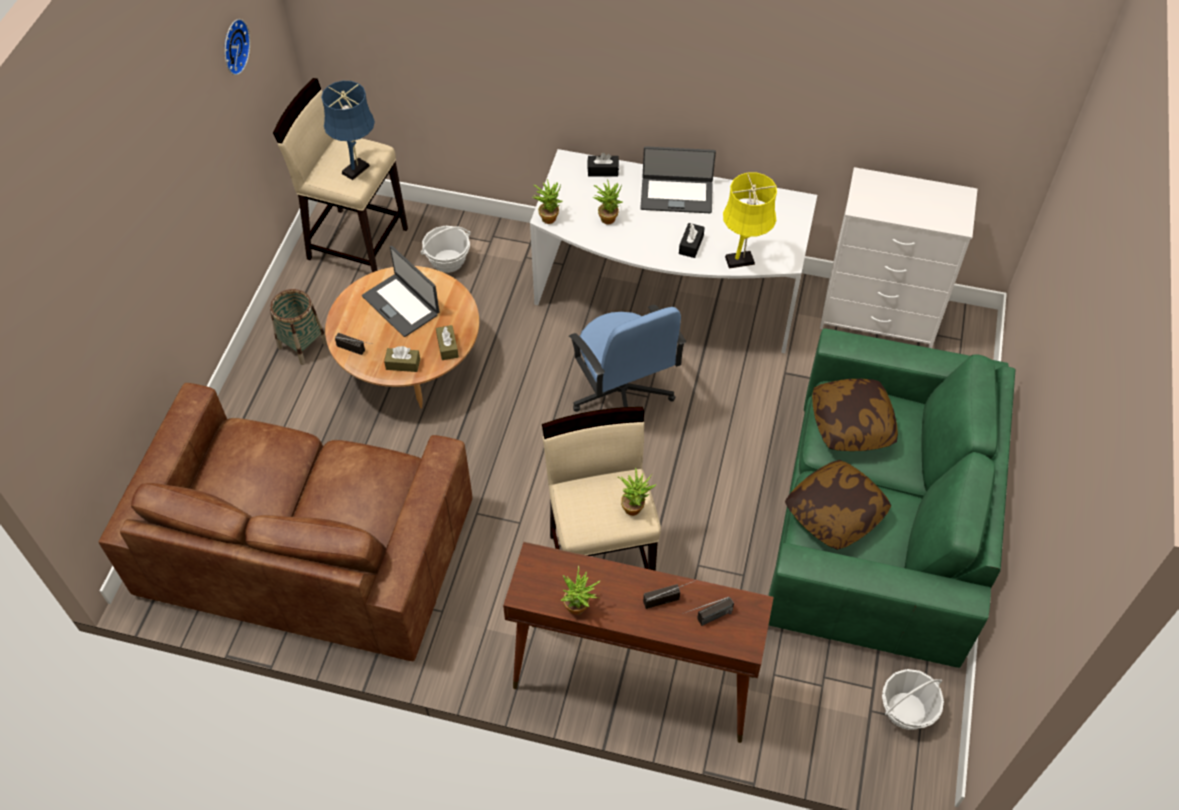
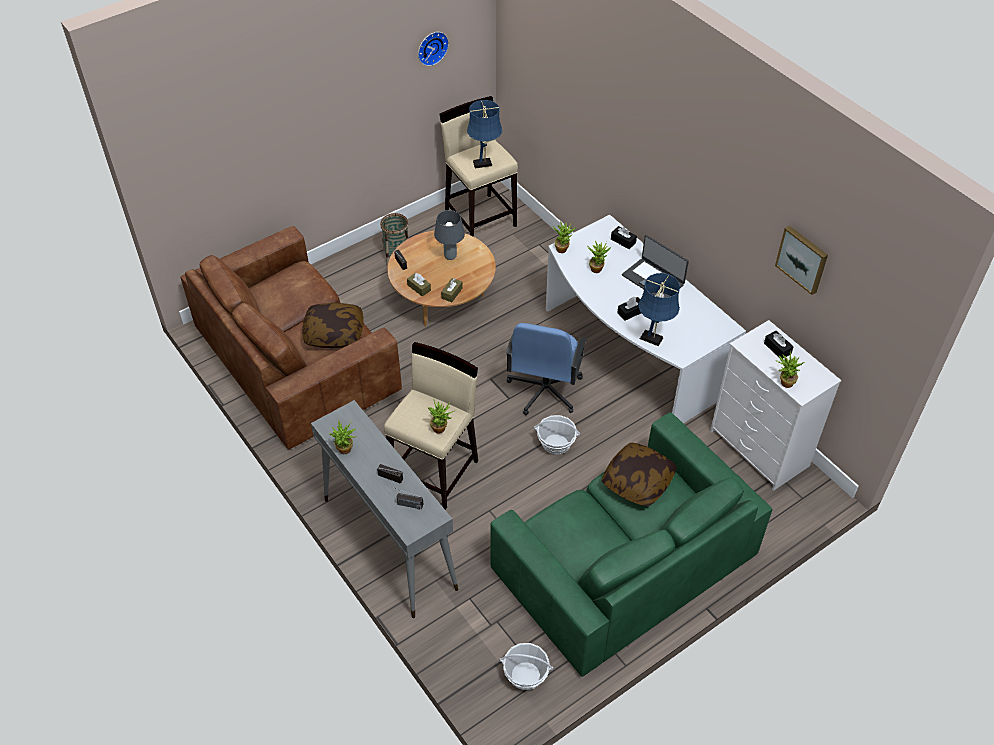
camera: 40 degrees right, 5 degrees down
(401, 305) = (450, 256): laptop -> grey table lamp
(448, 261) = (521, 257): basket -> basket (556, 444)
(632, 681) = (388, 543): brown console table -> grey console table
(743, 260) = (653, 339): yellow table lamp -> blue table lamp
(835, 512) = (572, 521): pillow -> pillow (334, 333)
(892, 192) = (777, 348): none -> black tissue box
(896, 74) = (803, 259): none -> picture
(934, 223) = (784, 382): none -> potted plant

